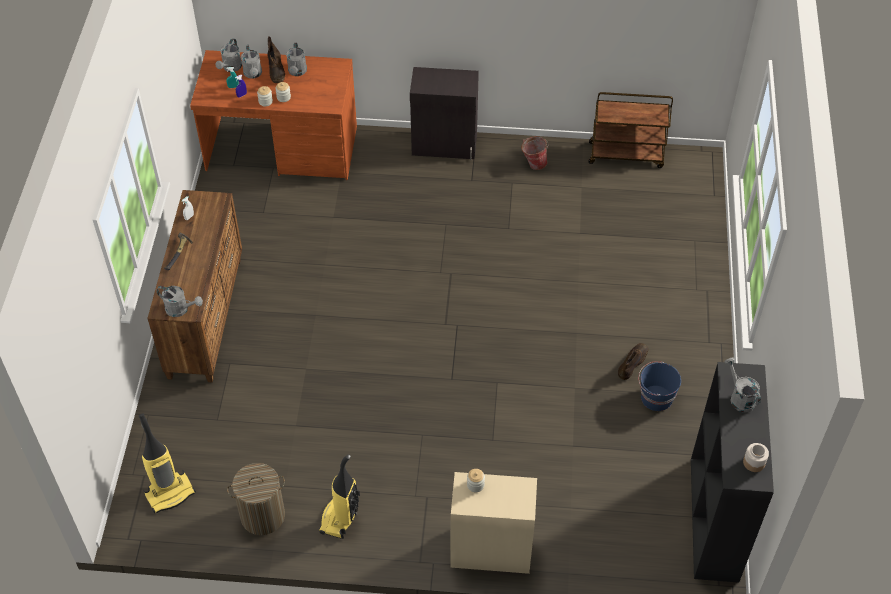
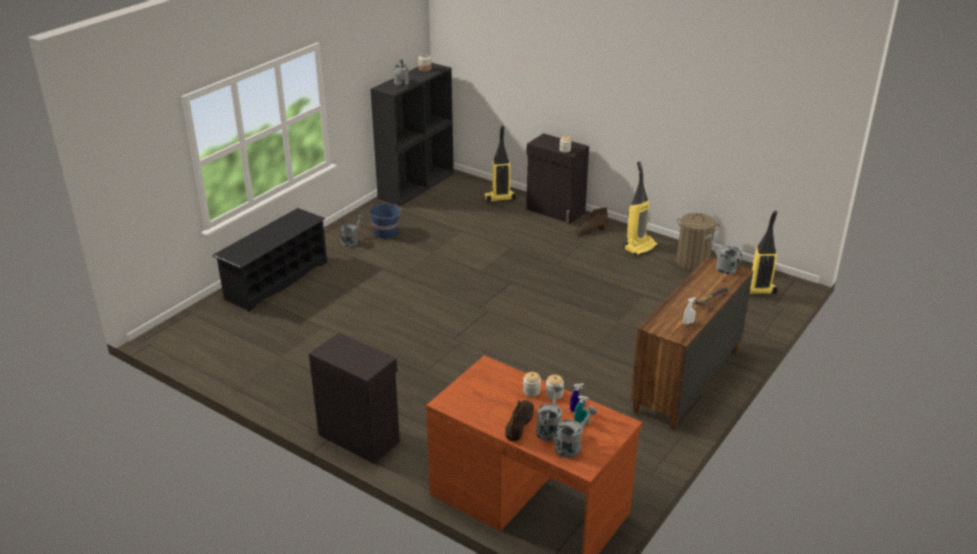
camera: 150 degrees left, 20 degrees down
(297, 72) = (497, 412): grey watering can -> grey watering can (351, 241)
(490, 550) = (555, 211): beige cabinet -> black cabinet
(533, 163) = (297, 389): bucket -> none
(582, 543) = (499, 199): none -> vacuum cleaner
(626, 154) = (211, 365): brown cart -> none
(632, 363) = (379, 251): brown boot -> brown boot (590, 231)
(687, 268) = (276, 280): none -> black shoe rack

